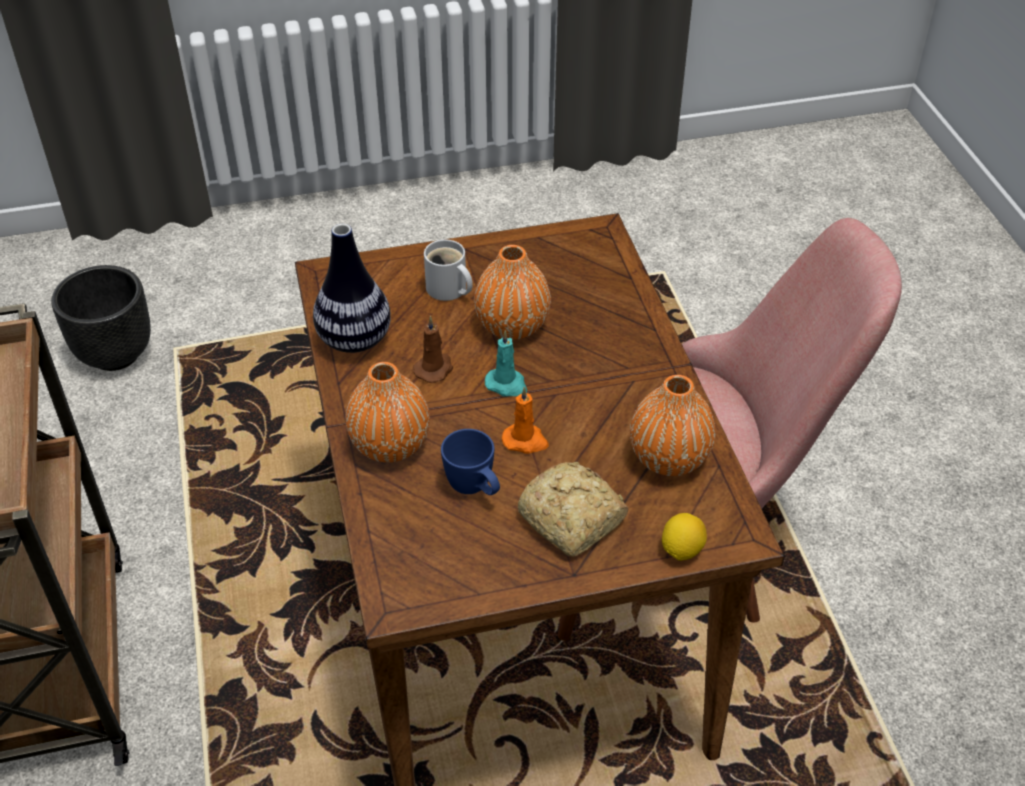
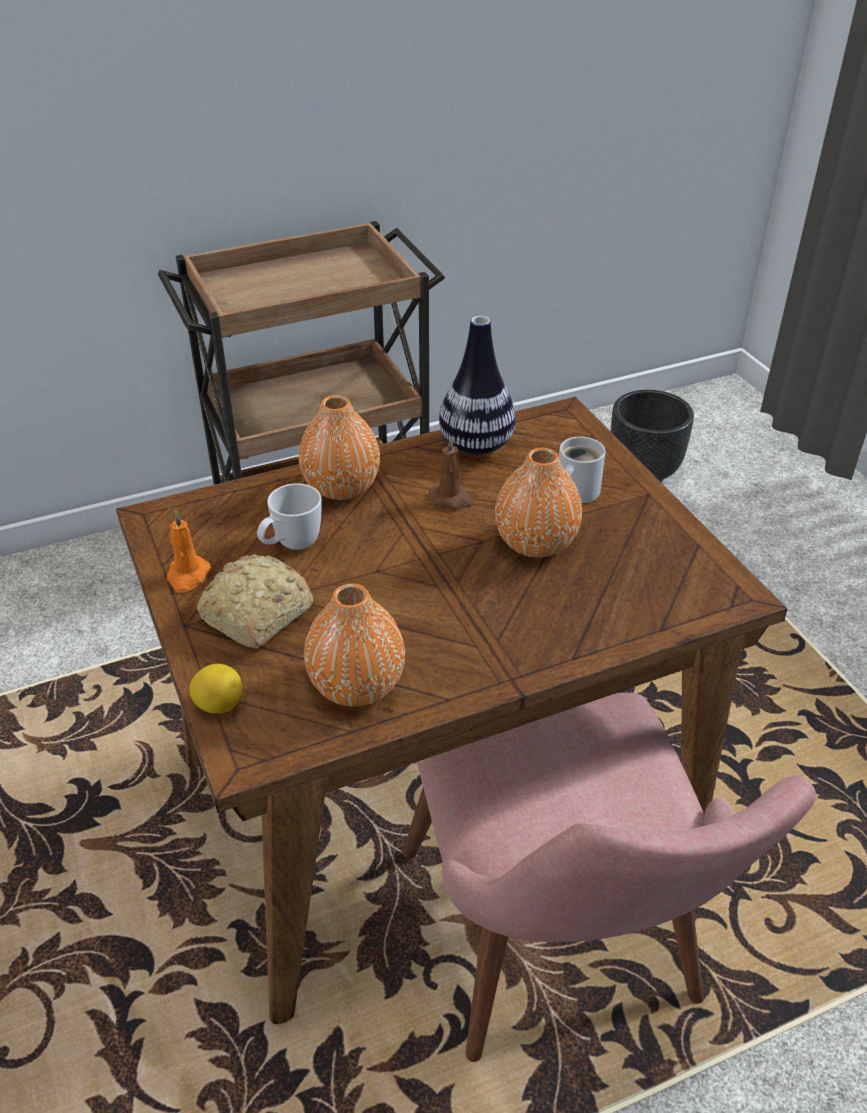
camera: 80 degrees right, 5 degrees down
(475, 489) = (291, 546): blue mug -> white mug
(507, 385) = (442, 549): turquoise candle -> none
(525, 441) = (362, 572): orange candle -> orange candle (188, 576)

